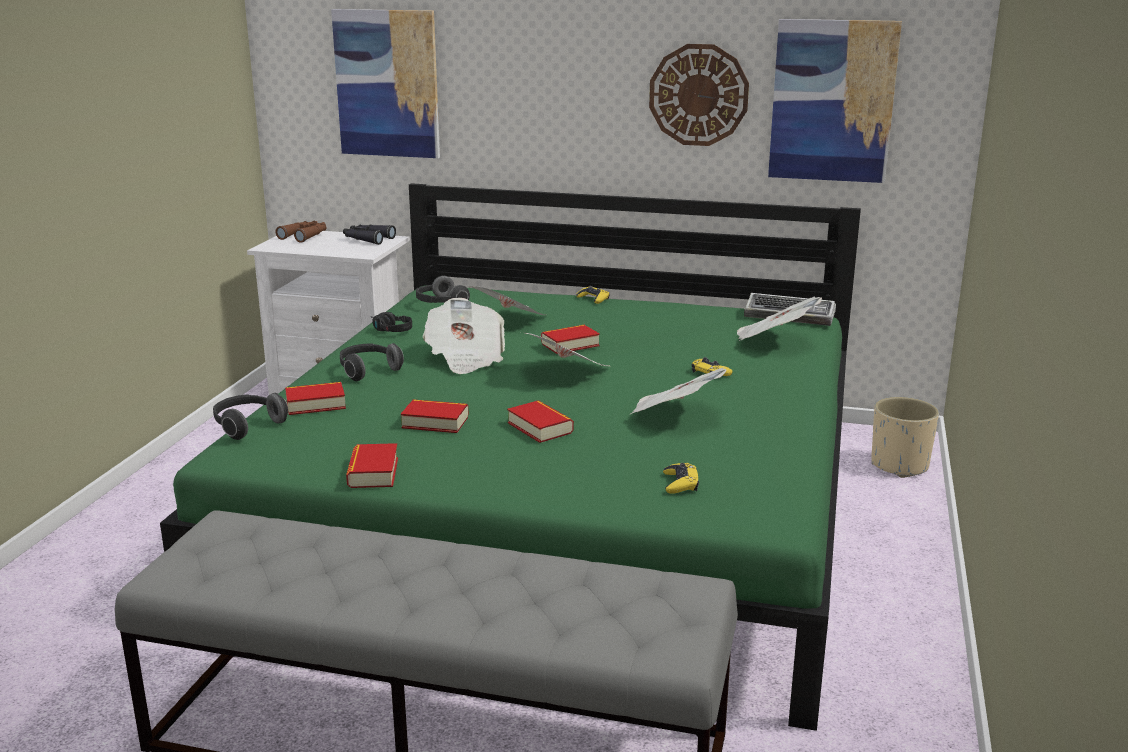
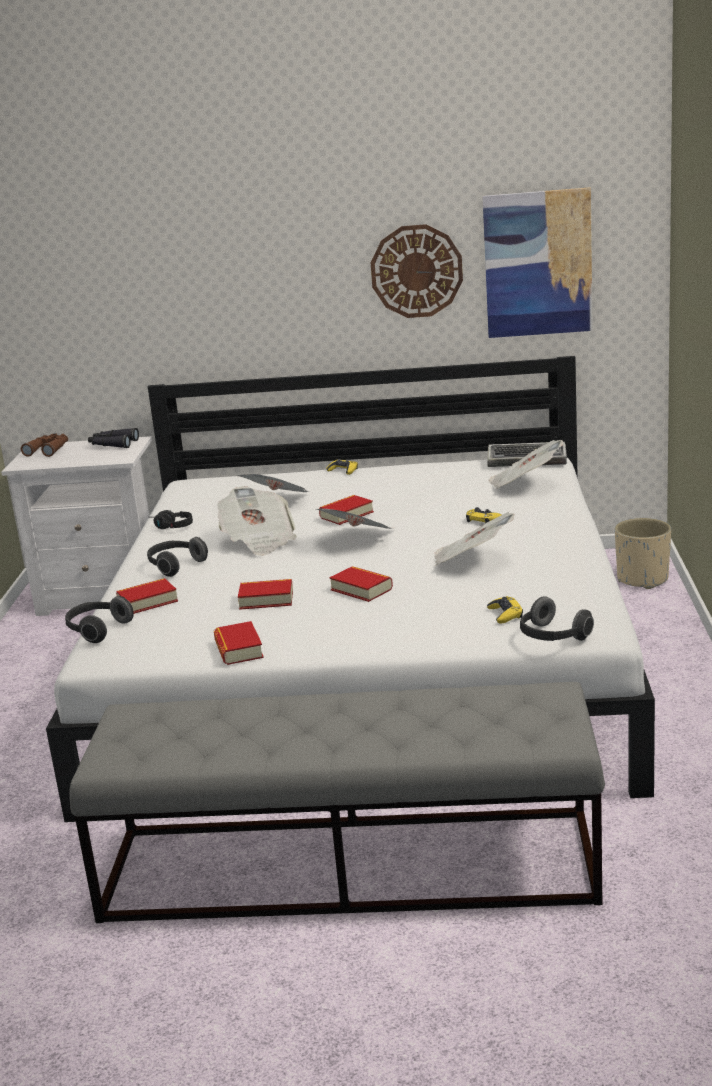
camera: 10 degrees left, 0 degrees up
(387, 84) = (114, 293): picture -> none
(440, 304) = (203, 496): headphones -> headphones (552, 637)
(565, 508) = (367, 663): green bed -> white bed

